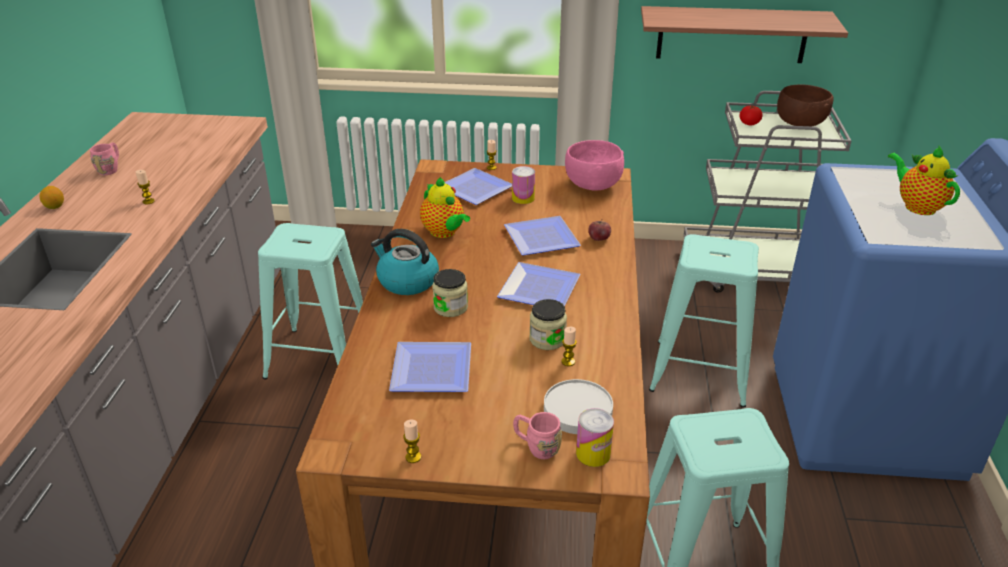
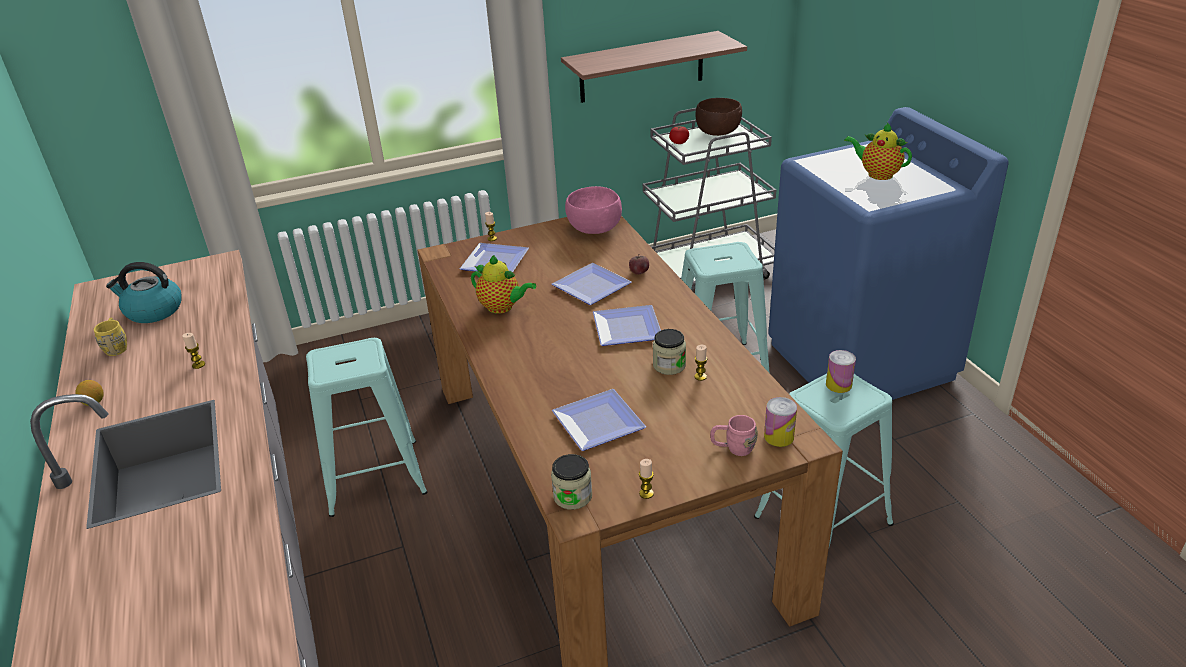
camera: 25 degrees left, 0 degrees up
(110, 168) = (117, 346): pink mug -> yellow mug
(407, 281) = (508, 359): kettle -> kettle (153, 311)
(450, 307) = (567, 367): jar -> jar (572, 496)
(523, 198) = (545, 257): can -> can (838, 385)
(577, 409) = (739, 409): white plate -> none

